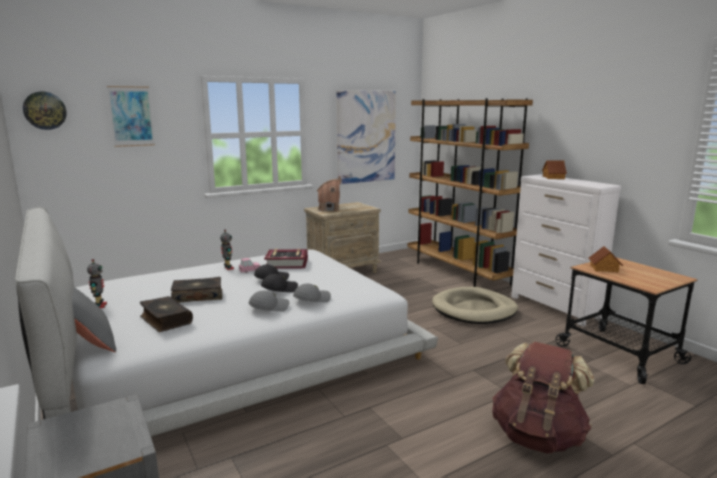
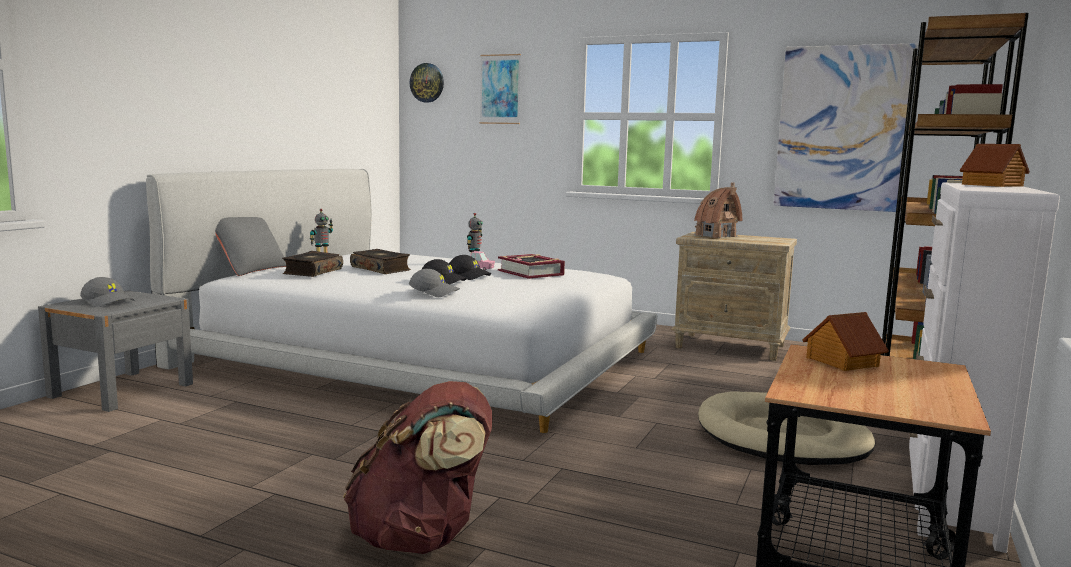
camera: 55 degrees right, 5 degrees down
(269, 307) = (388, 286): grey cap -> grey cap (108, 302)

